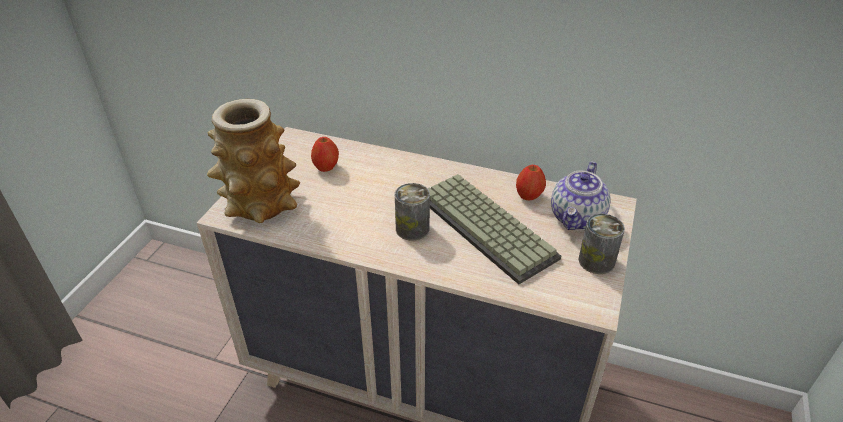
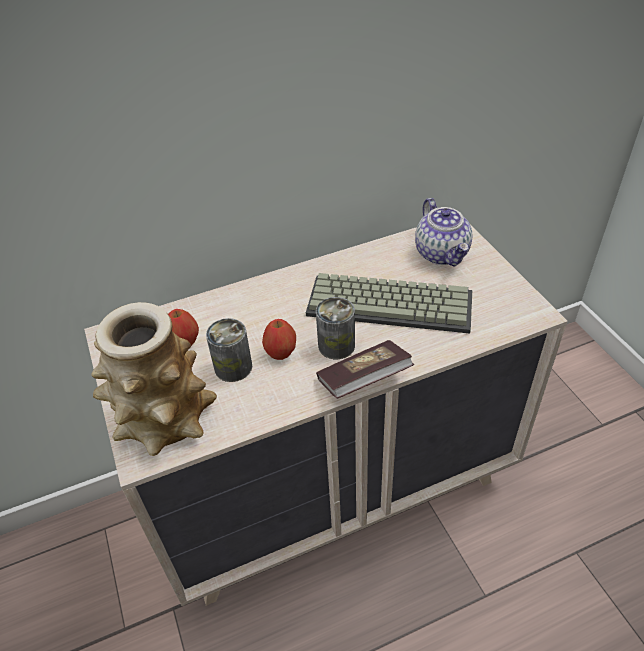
camera: 40 degrees left, 5 degrees up
(399, 262) = (364, 380): none -> book
(529, 196) = (388, 258): apple -> apple (281, 353)
(596, 261) = (494, 278): can -> can (233, 367)

